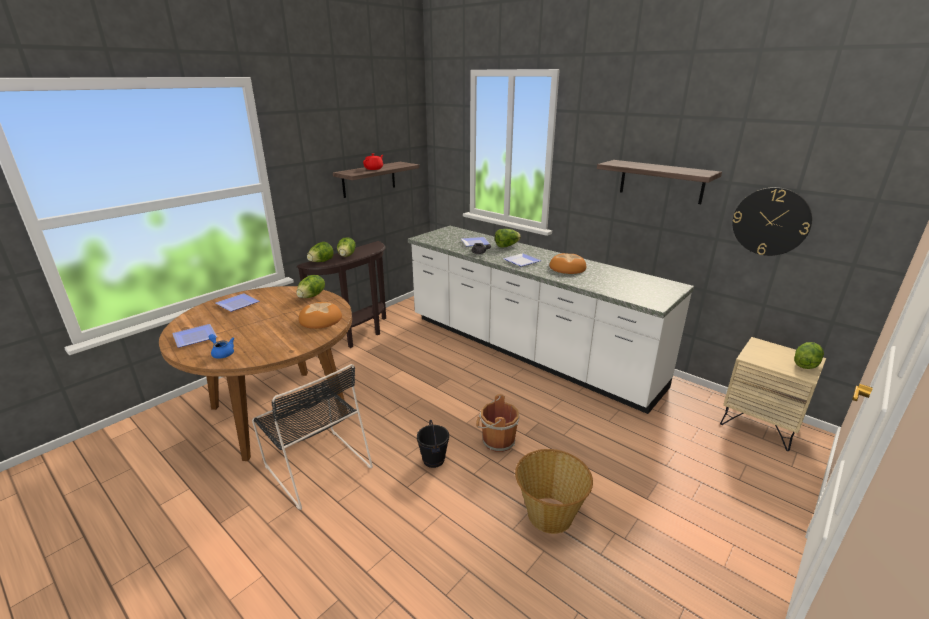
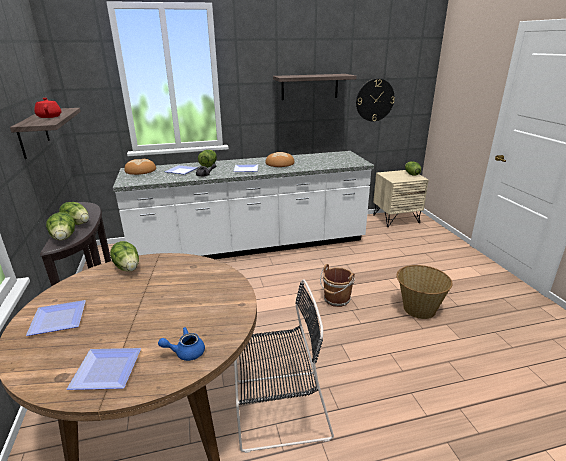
camera: 55 degrees left, 0 degrees up
(320, 320) = (194, 274): bread -> bread (141, 170)
(434, 460) = (331, 335): black bucket -> none

